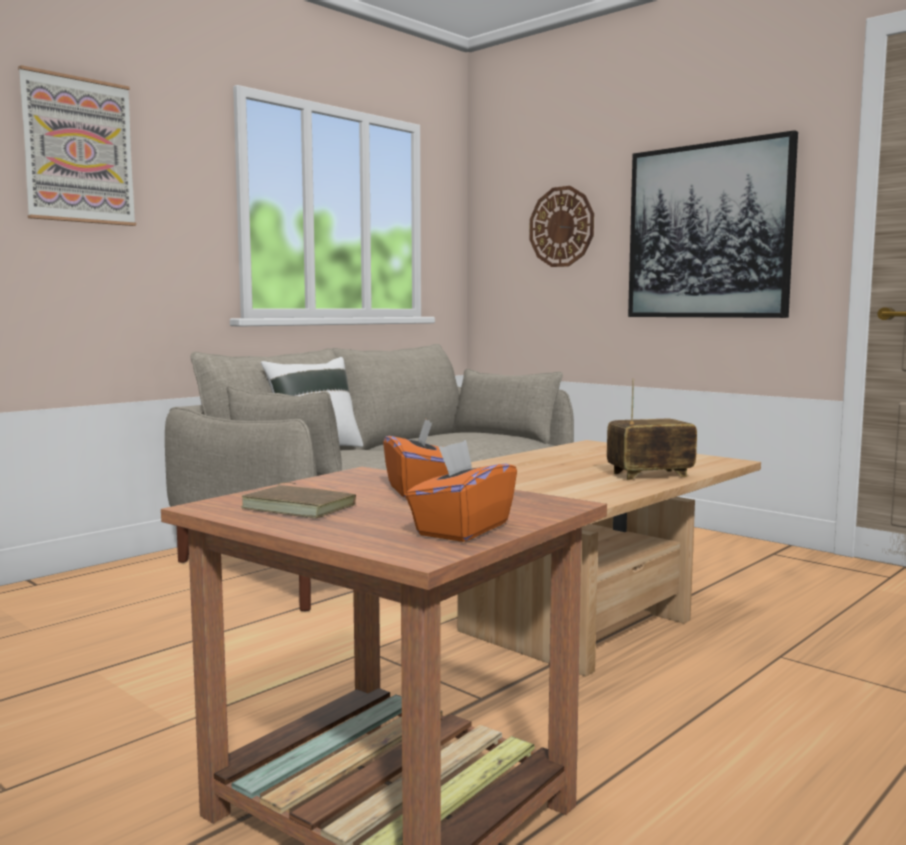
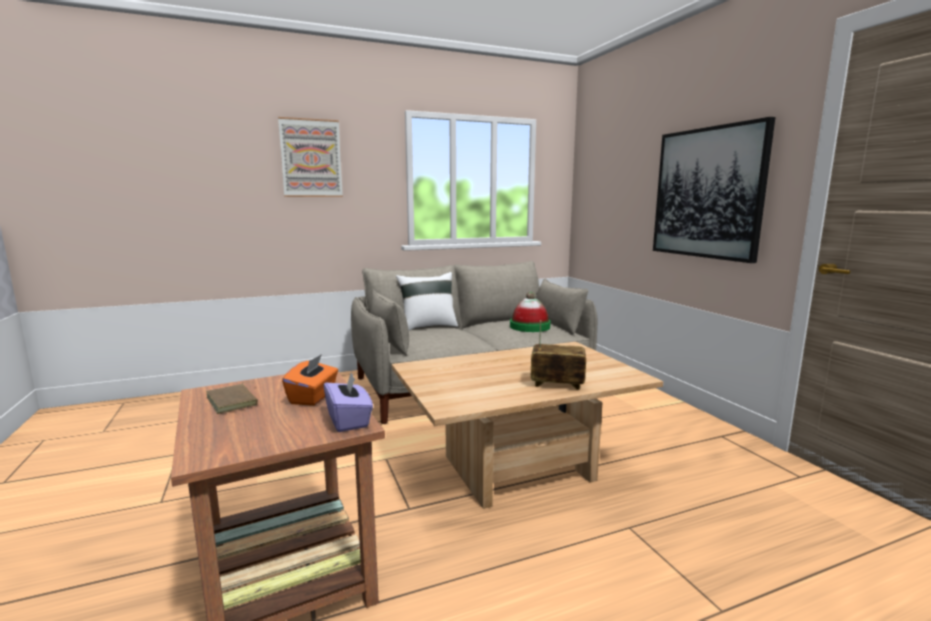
camera: 25 degrees right, 5 degrees up
(462, 529) = (261, 440): orange tissue box -> none
(478, 437) = (529, 326): none -> hat
(536, 501) = (349, 420): none -> purple tissue box
(561, 227) = (620, 185): wall clock -> none

